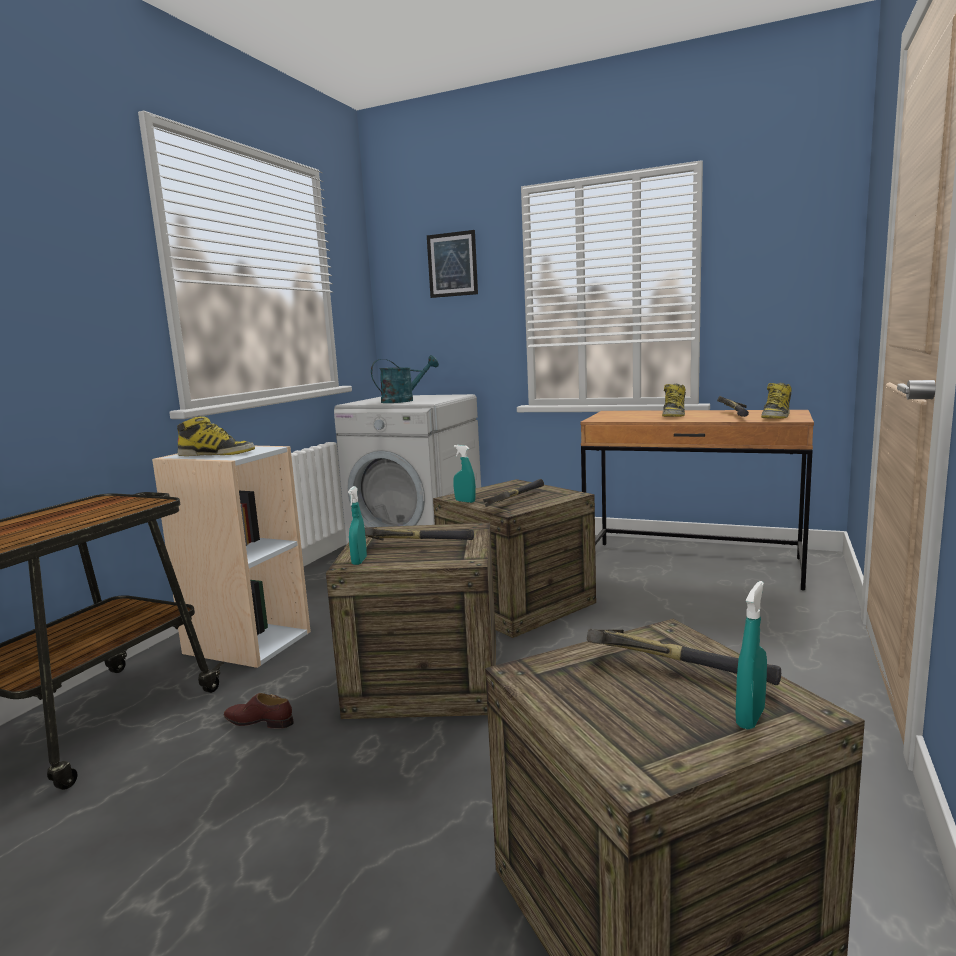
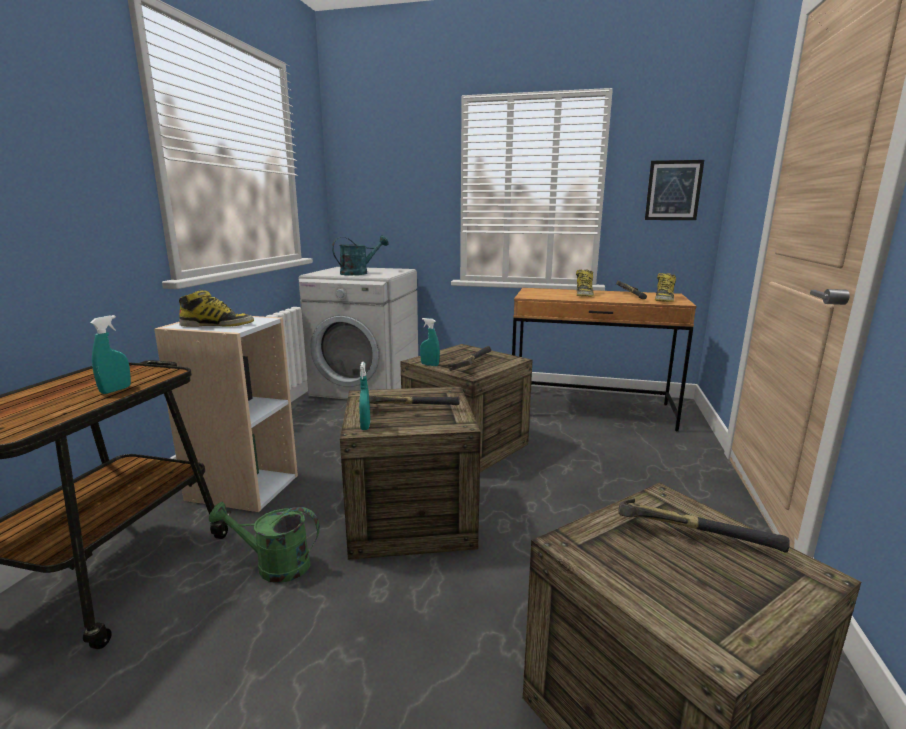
camera: 10 degrees left, 5 degrees up
(259, 721) = (274, 565): brown shoe -> green watering can
(452, 264) = (399, 158): picture -> picture (673, 190)
(750, 717) = (776, 584): turquoise spray bottle -> turquoise spray bottle (116, 390)

